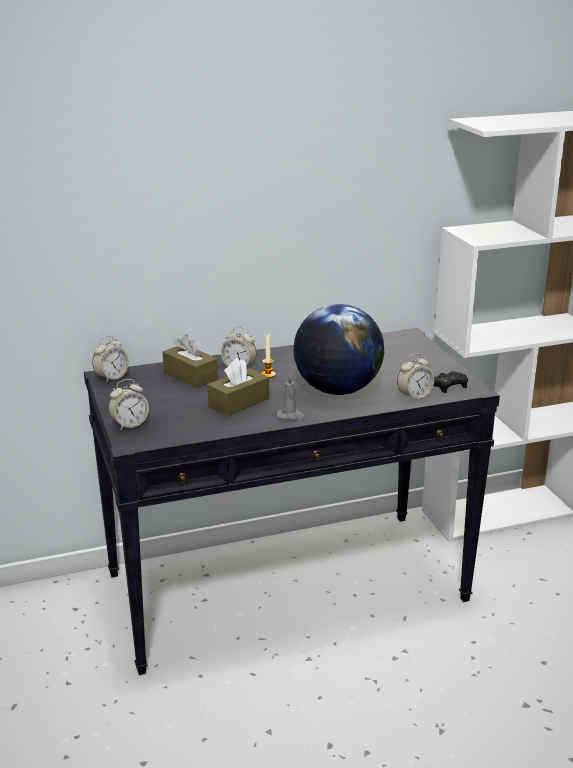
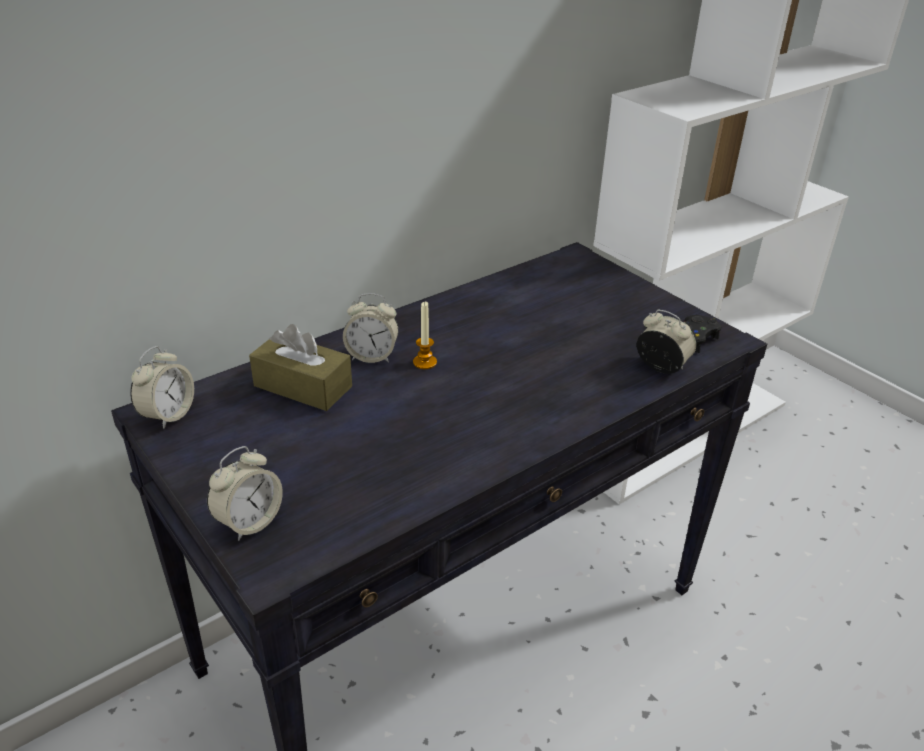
camera: 20 degrees left, 10 degrees up
(239, 402) = (412, 430): brown tissue box -> none
(291, 416) = (511, 443): grey candle -> none
(337, 390) = (546, 375): globe -> none
(414, 396) = (661, 367): alarm clock -> alarm clock turned 90 degrees counterclockwise

